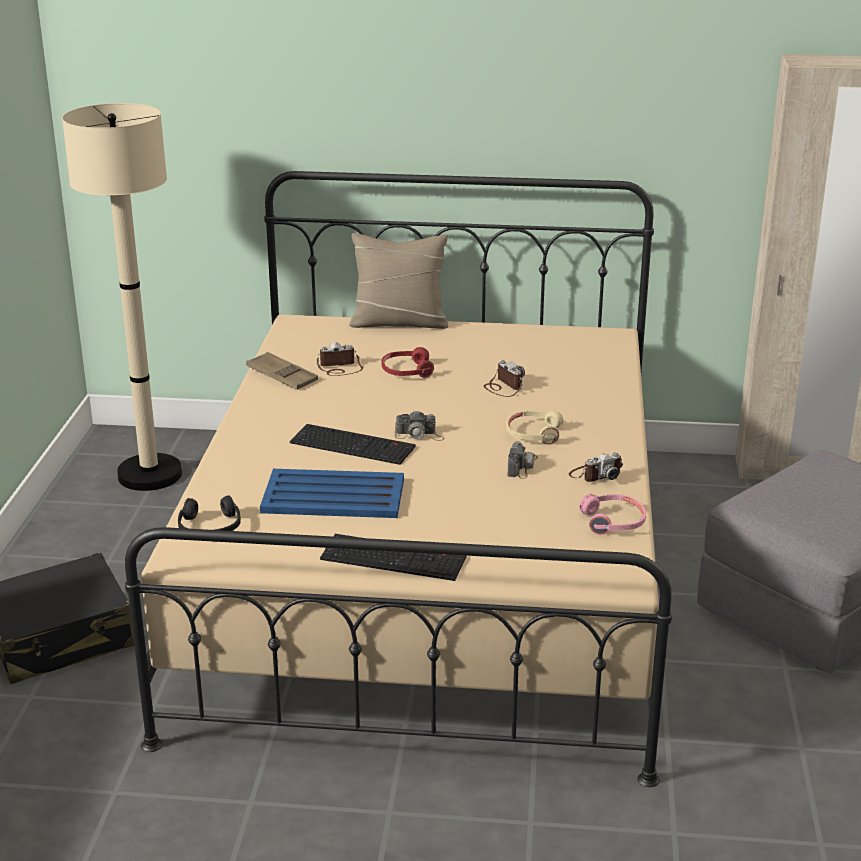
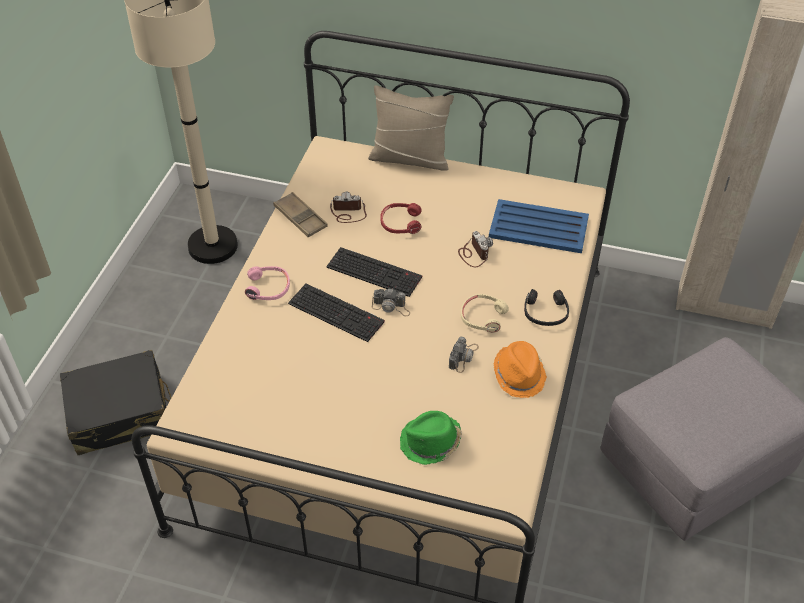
camera: 10 degrees right, 20 degrees up
(210, 527) = (206, 397): black headphones -> black headphones (545, 313)
(335, 496) = (308, 373): blue tray -> blue tray (539, 227)
(395, 557) = (337, 454): keyboard -> keyboard (375, 271)
(509, 537) = (430, 443): none -> green hat
(595, 474) = (519, 375): camera -> orange hat
(613, 521) = (517, 435): pink headphones -> pink headphones (268, 288)

